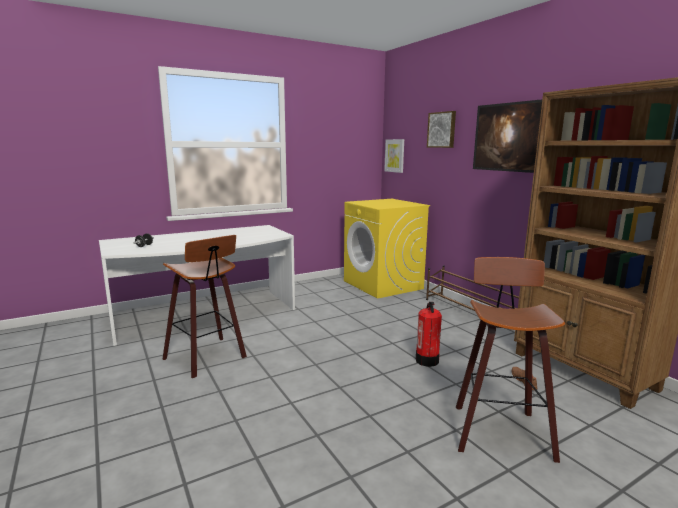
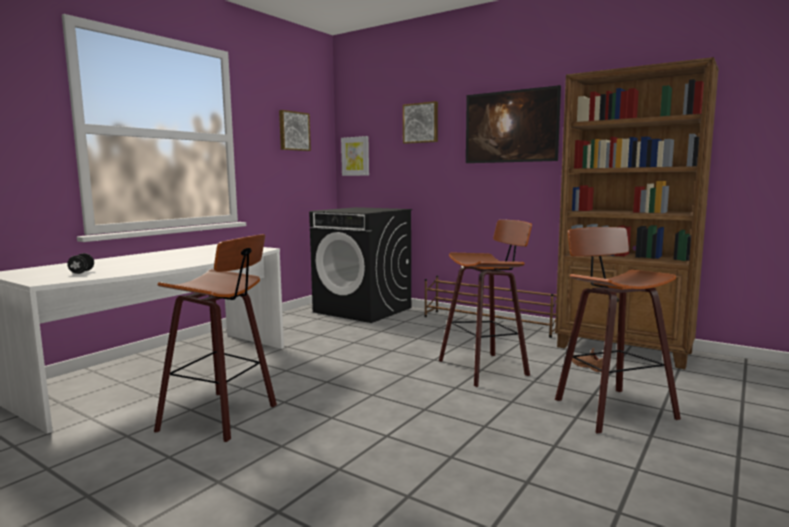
camera: 25 degrees left, 5 degrees down
(341, 136) = (293, 131): none -> picture
(383, 285) = (363, 310): yellow washing machine -> black washing machine
(427, 360) = (486, 368): fire extinguisher -> stool

